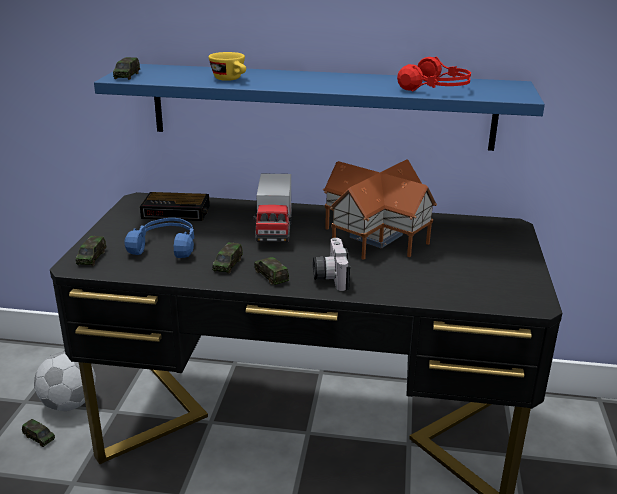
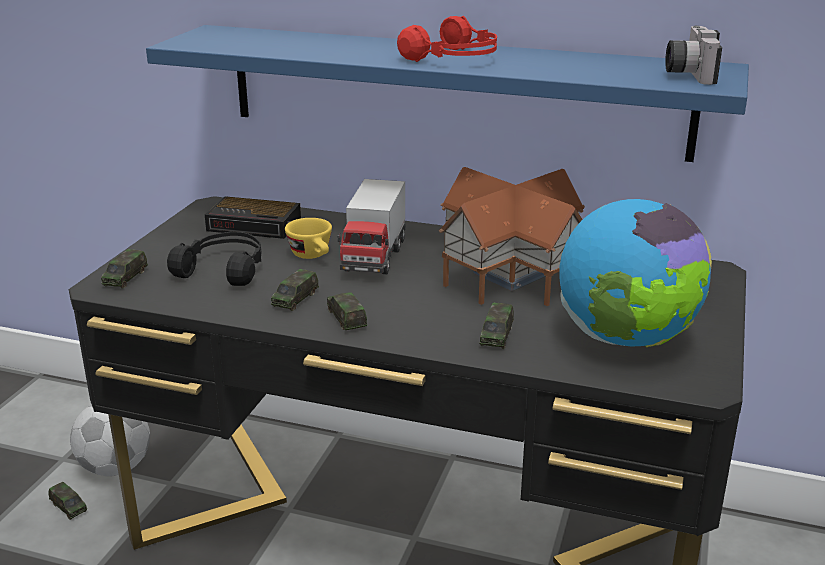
camera: 10 degrees right, 0 degrees up
(127, 75) = (192, 41): toy car -> toy car (496, 335)
(166, 246) = (224, 269): blue headphones -> black headphones
(231, 79) = (323, 50): yellow cup -> yellow cup (313, 256)
(329, 276) = (425, 324): camera -> camera (687, 73)
(436, 88) = (601, 69): red headphones -> red headphones (455, 58)
(471, 276) = (626, 339): none -> globe

